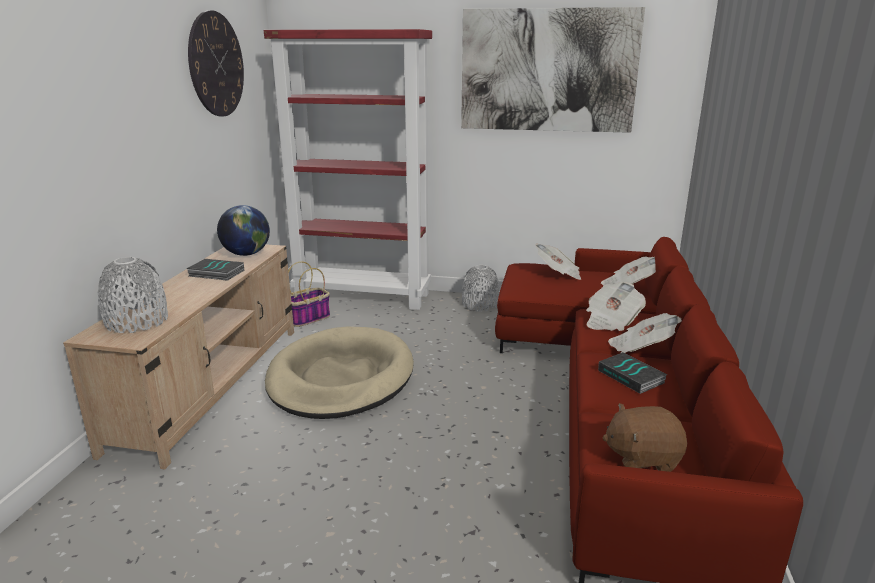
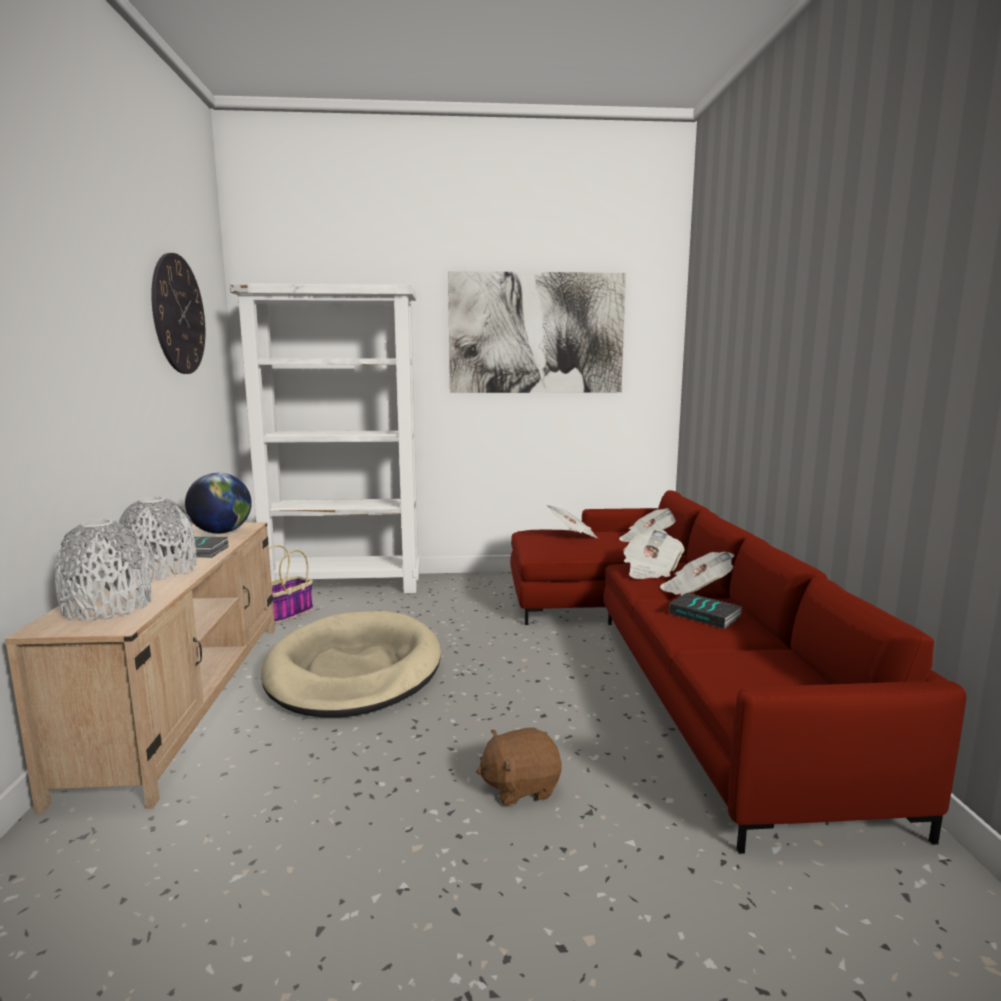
camera: 15 degrees left, 10 degrees down
(364, 296) = (345, 586): red bookcase -> white bookcase
(480, 304) = (480, 582): grey vase -> grey vase (160, 571)
(642, 458) = (769, 685): brown plush toy -> brown plush toy (520, 787)

